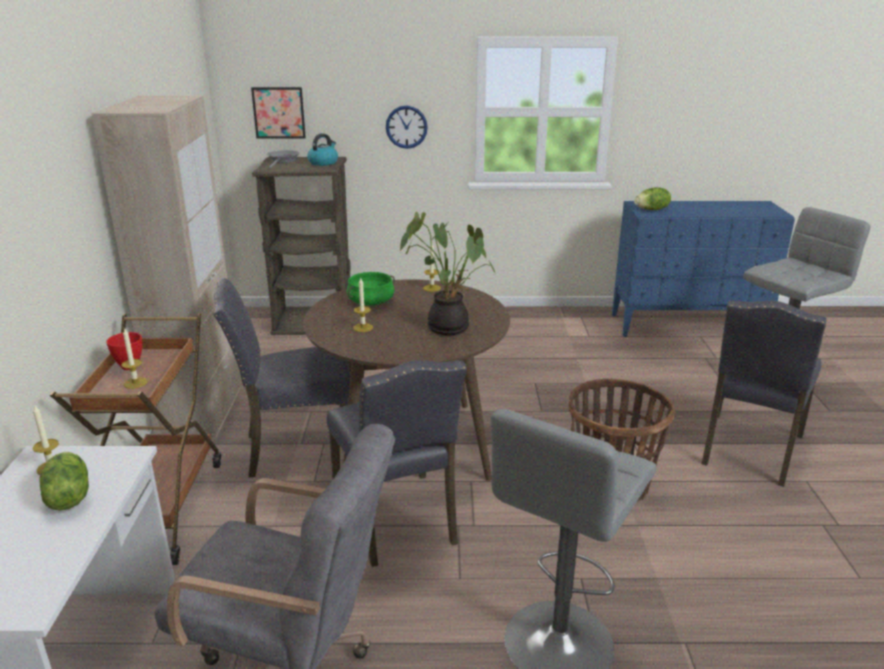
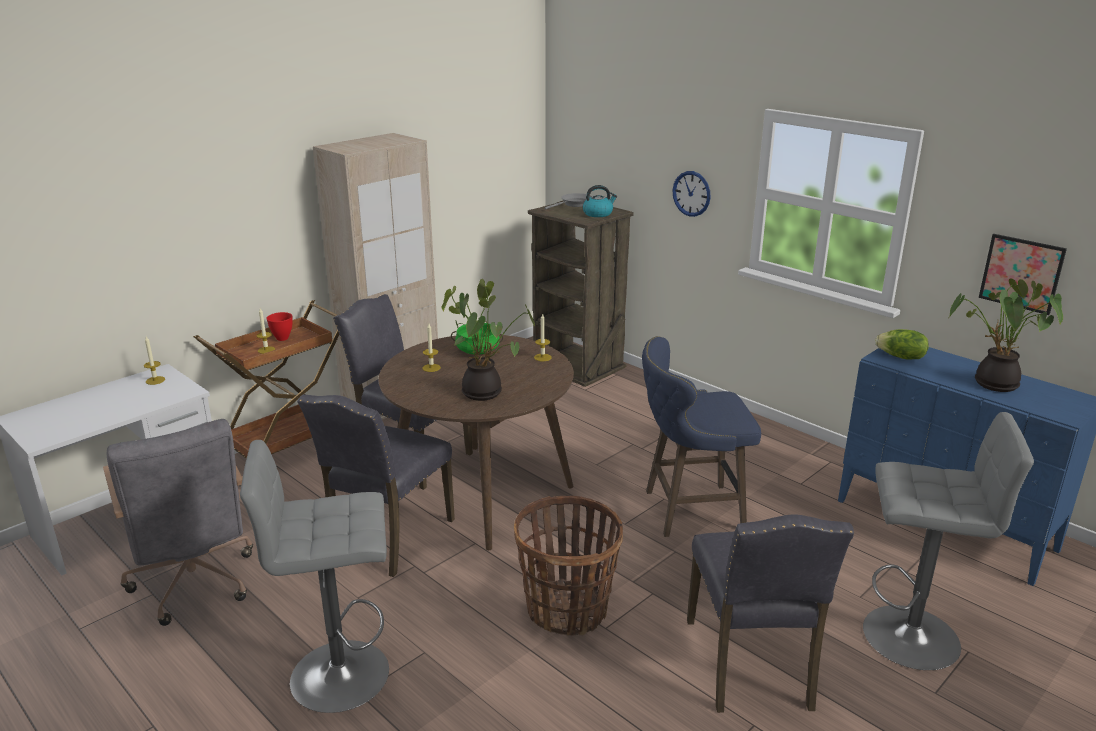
camera: 45 degrees right, 0 degrees up
(68, 497) = (134, 399): lettuce -> none
(279, 112) = (590, 157): picture -> picture (1021, 273)
(561, 382) = (688, 510): none -> blue stool
(719, 209) = (992, 384): none -> potted plant
(749, 450) = (752, 666): grey chair -> grey chair turned 75 degrees counterclockwise

